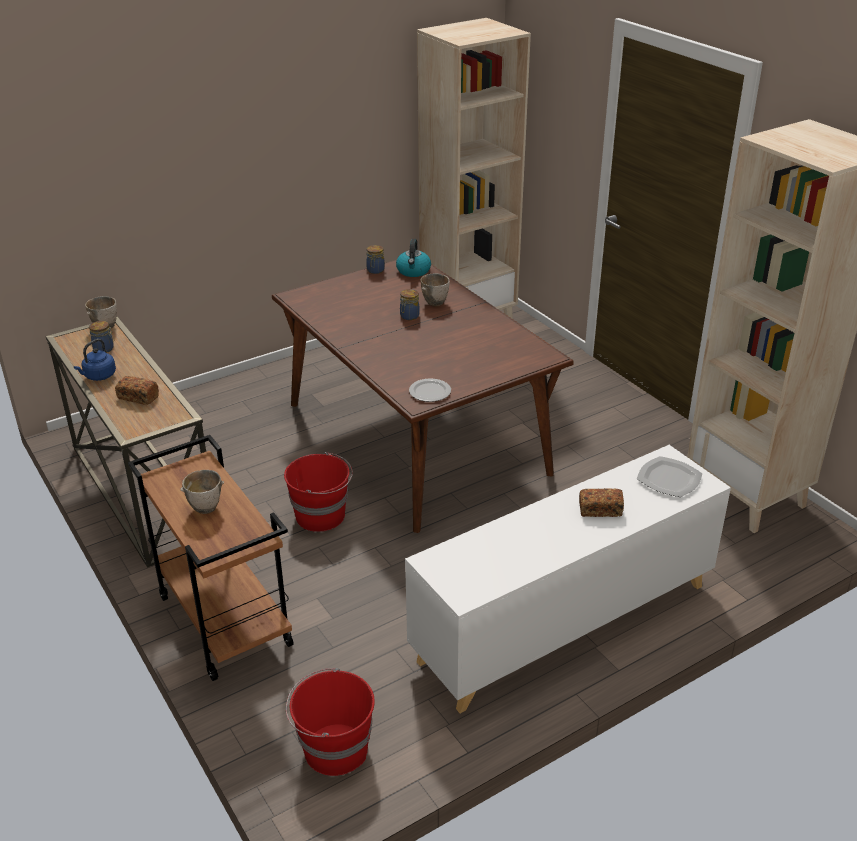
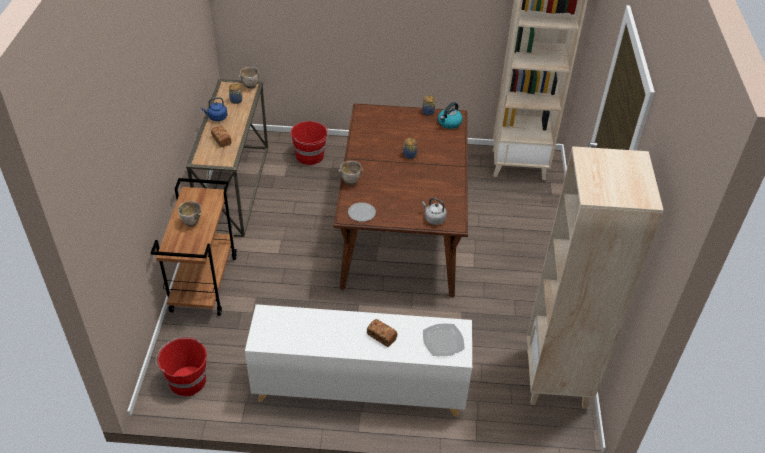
camera: 35 degrees right, 10 degrees up
(321, 515) = (304, 251): red bucket -> red bucket (310, 156)
(436, 303) = (435, 153): bowl -> bowl (351, 182)
(518, 362) = (433, 219): none -> grey kettle

